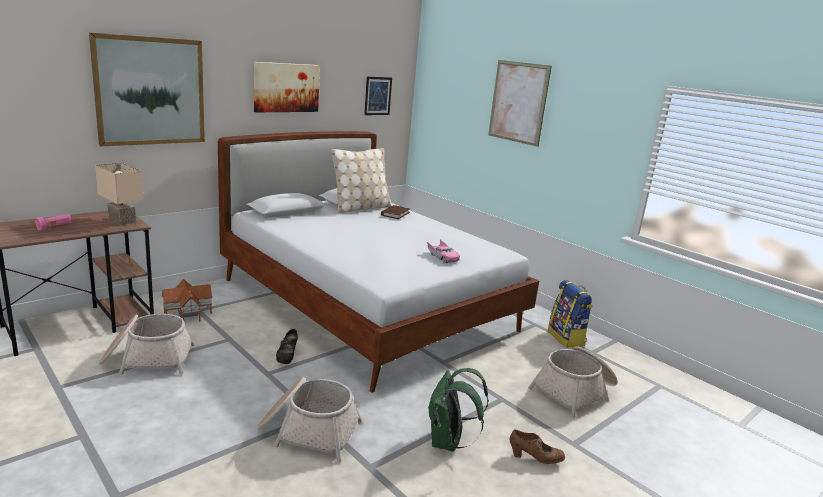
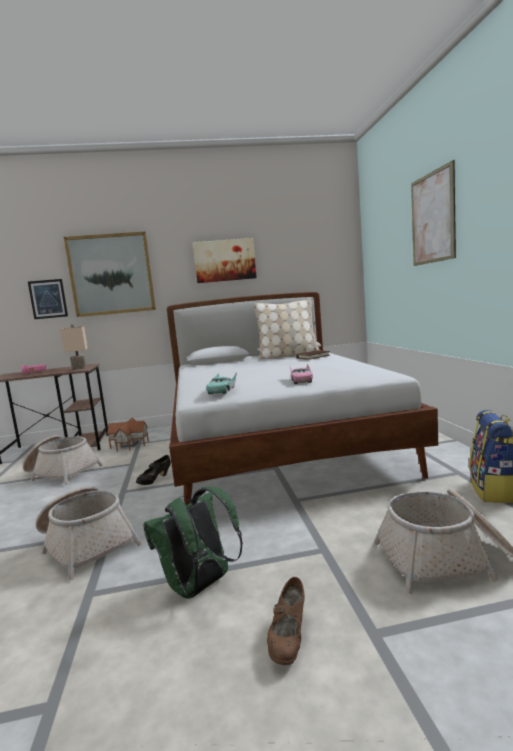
camera: 35 degrees right, 10 degrees down
(378, 96) = (320, 259): picture -> picture (48, 299)
(396, 272) = (222, 390): none -> turquoise toy car
(535, 458) = (289, 639): brown shoe -> brown shoe turned 60 degrees clockwise

